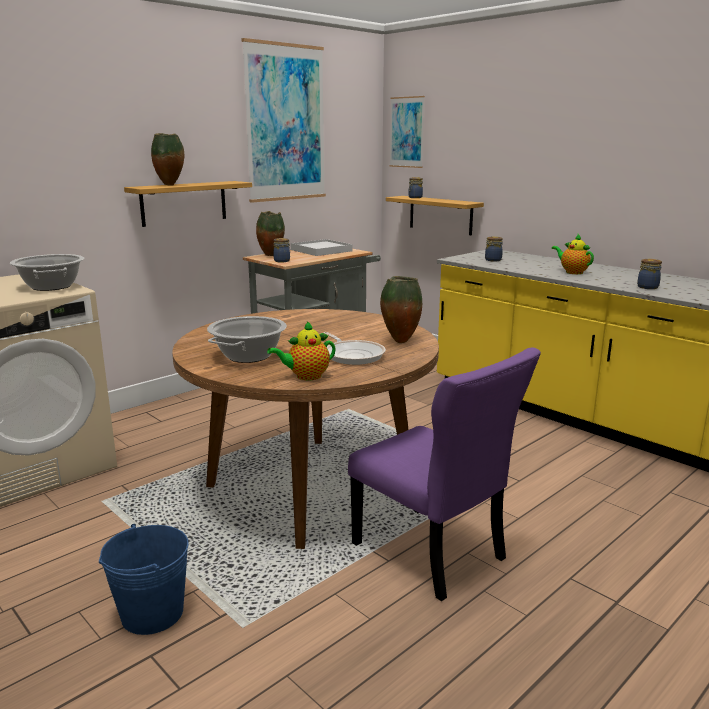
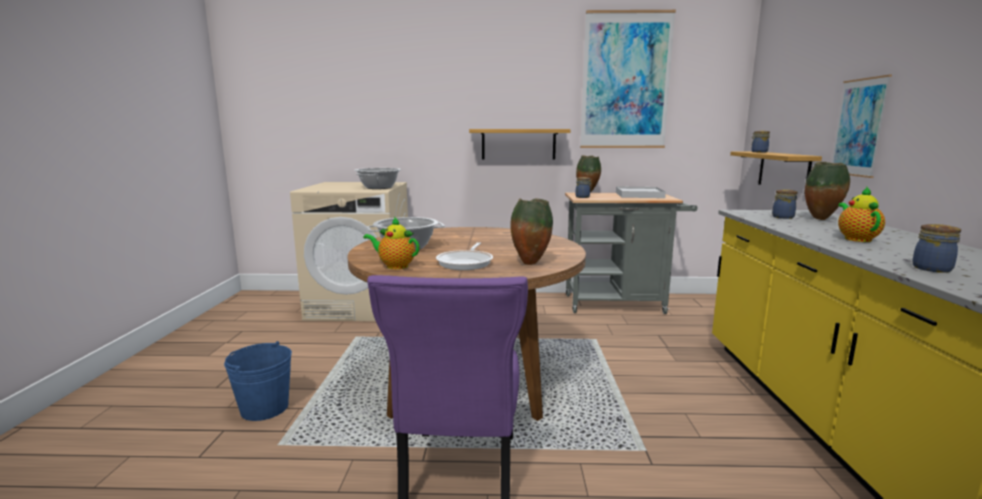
camera: 45 degrees right, 5 degrees down
(171, 185) = (501, 128): vase -> vase (822, 219)
(407, 132) = (767, 85): picture -> picture (859, 127)

